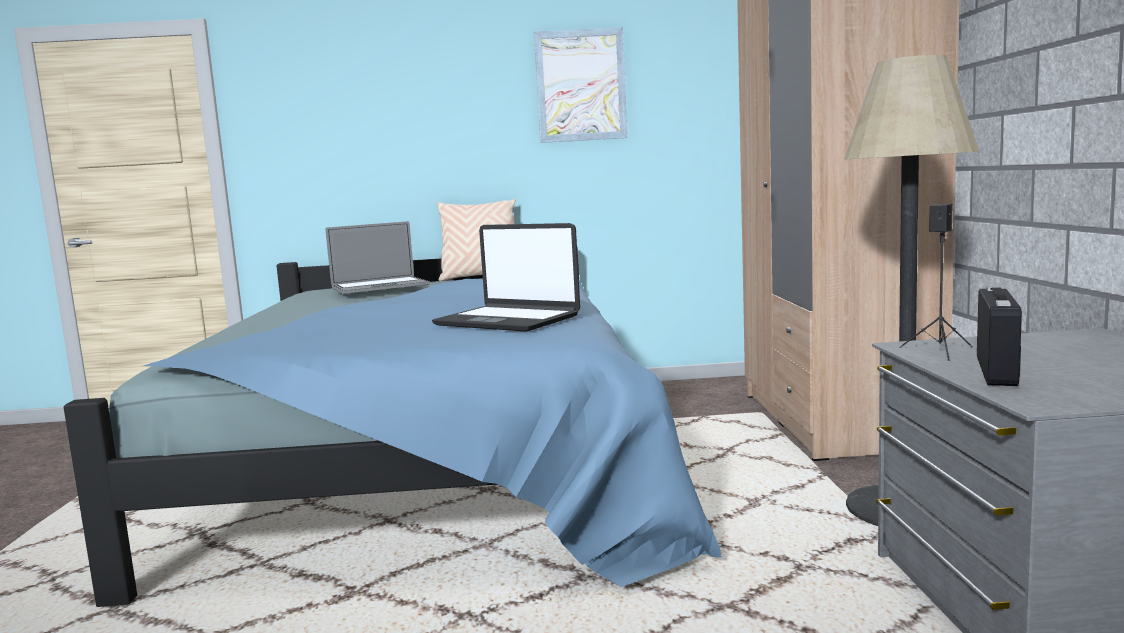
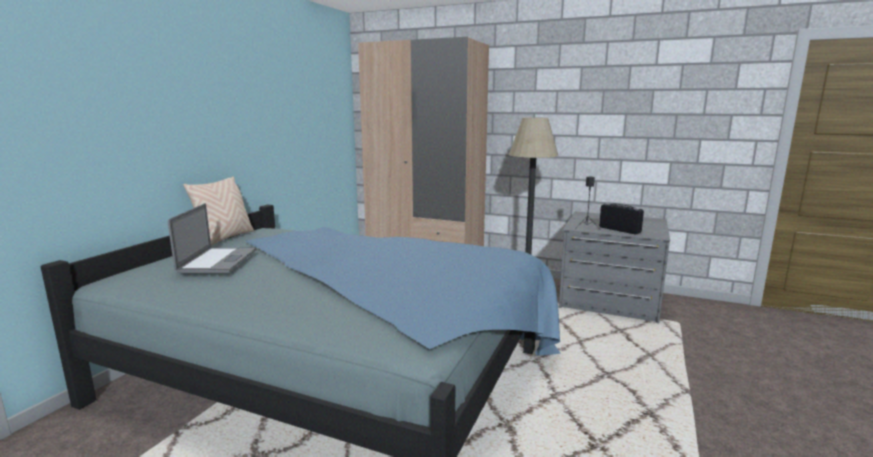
camera: 65 degrees left, 5 degrees up
(508, 320) = (451, 254): laptop -> none
(581, 85) = (259, 94): picture -> none

